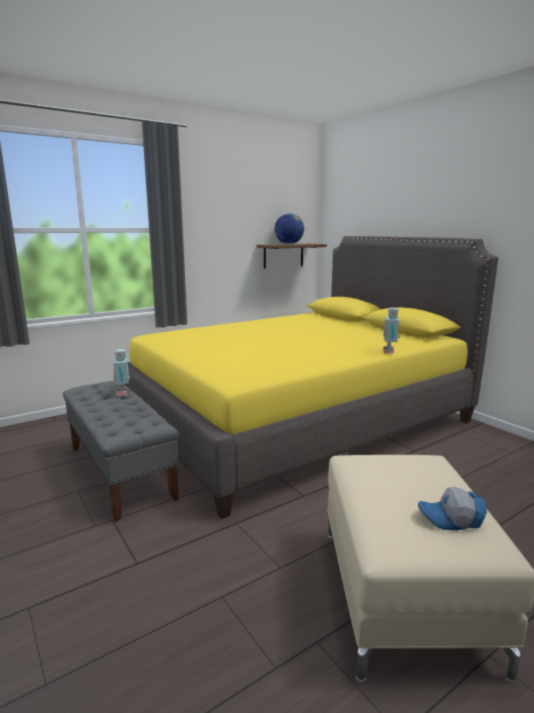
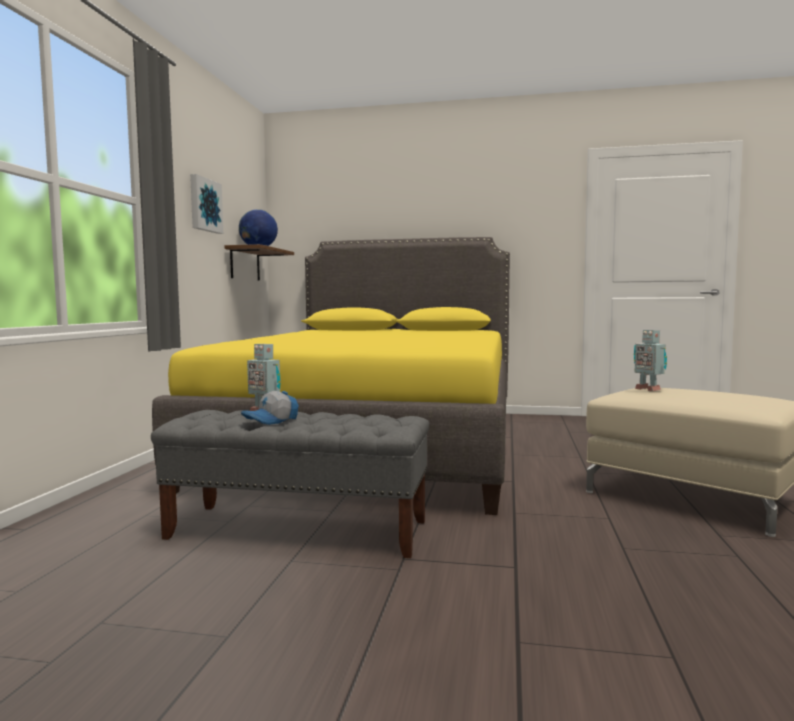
camera: 45 degrees left, 10 degrees down
(232, 218) = (204, 205): none -> picture
(389, 351) = (489, 334): toy robot -> toy robot (648, 389)
(451, 519) = (743, 396): cap -> cap (271, 420)

